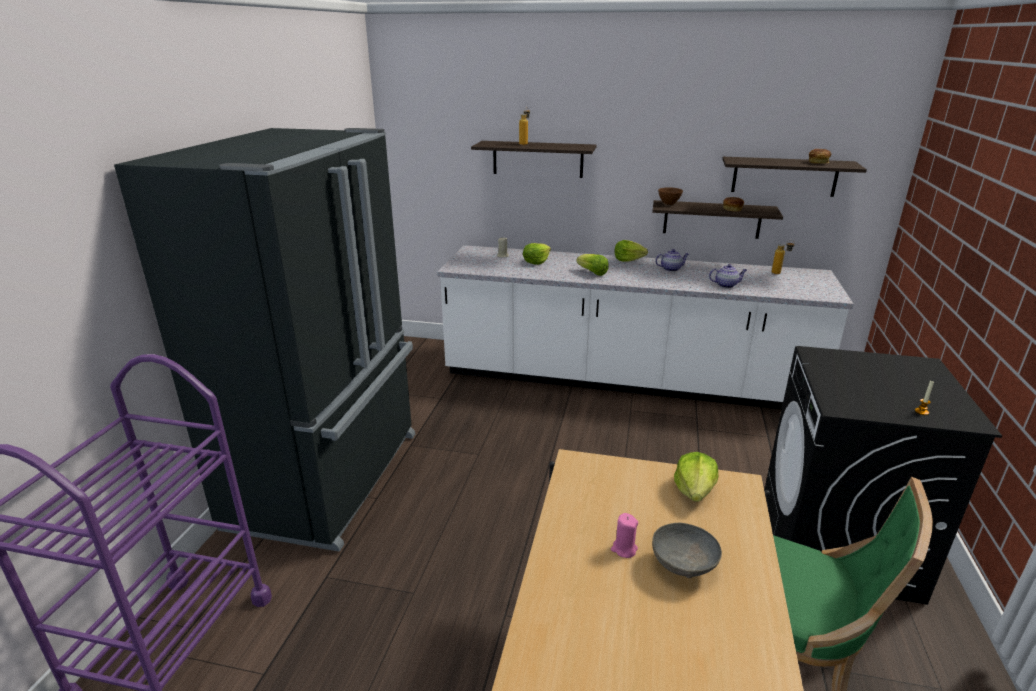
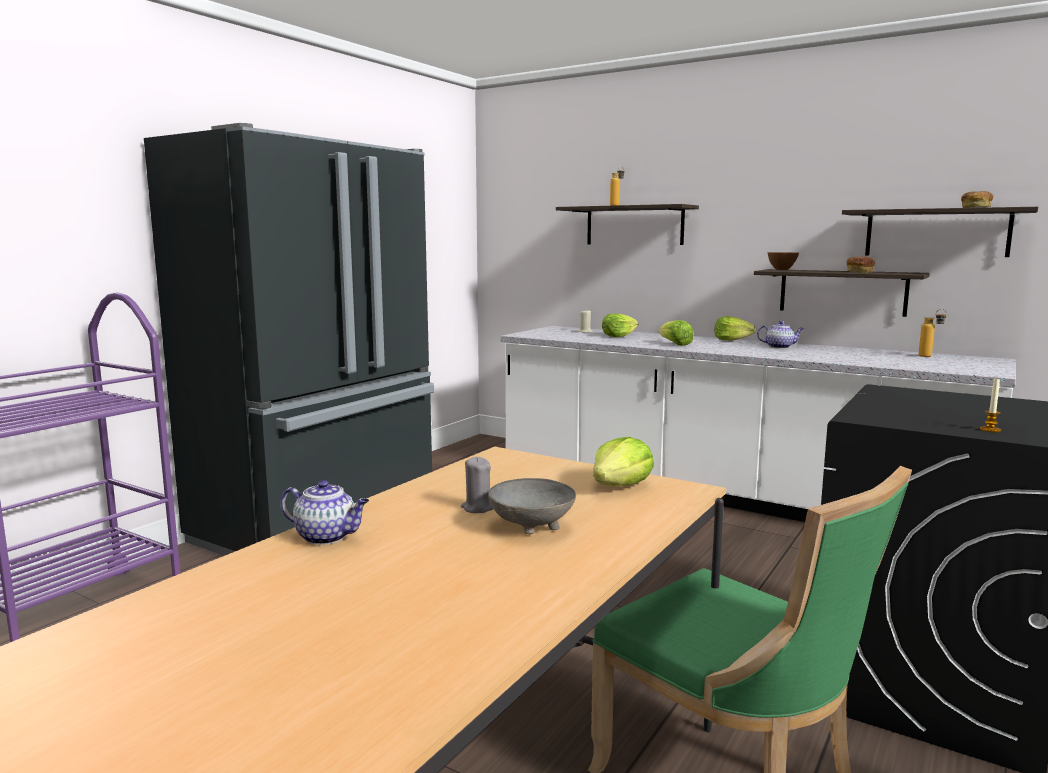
camera: 20 degrees right, 15 degrees down
(624, 549) = (477, 508): pink candle -> grey candle
(726, 285) = (839, 358): teapot -> teapot (327, 537)

